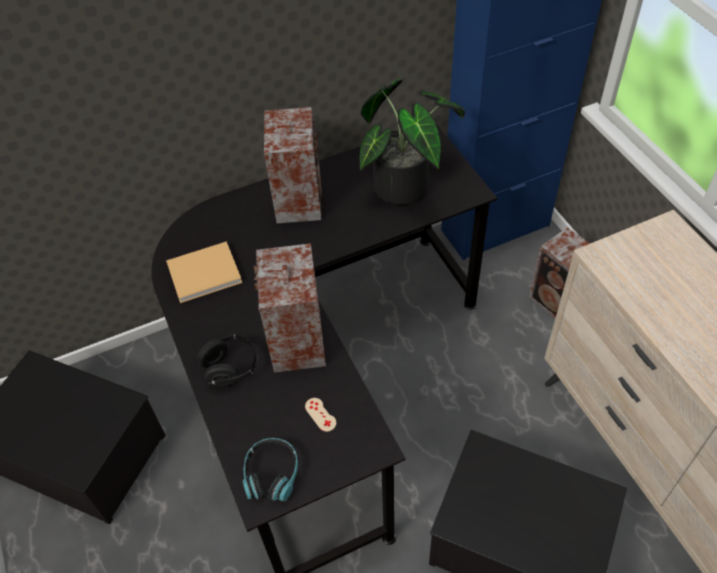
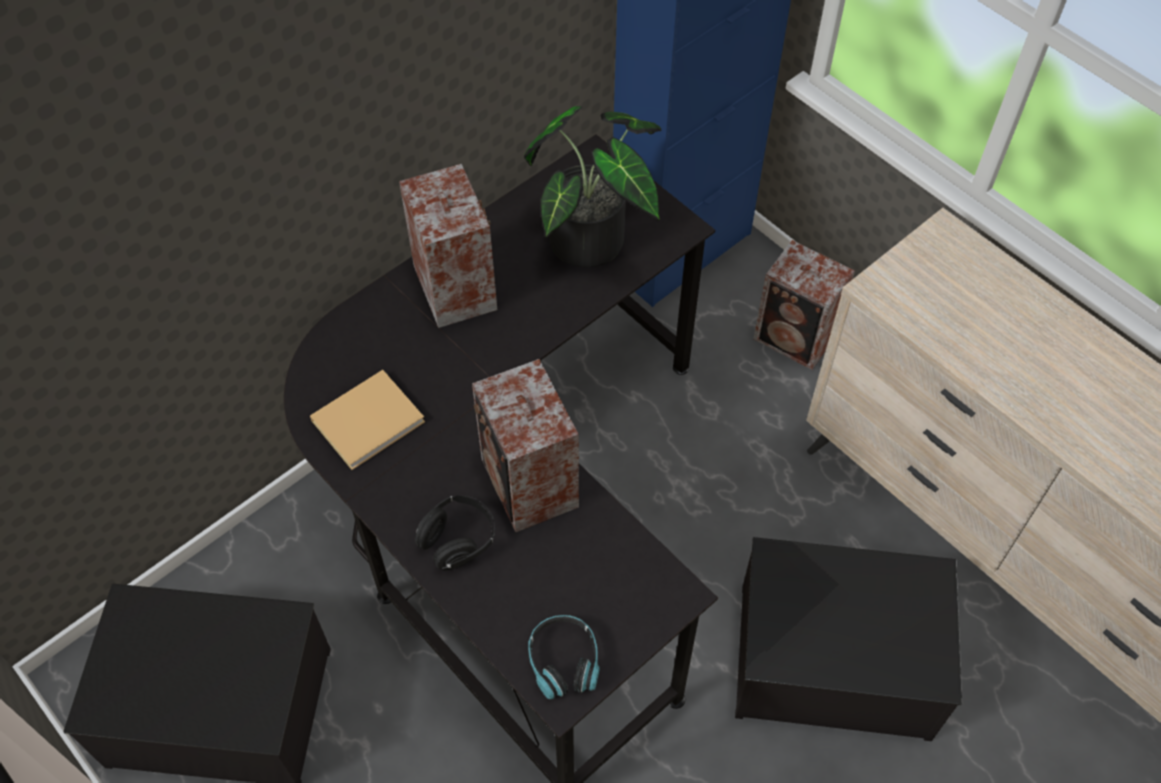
camera: 20 degrees left, 5 degrees up
(320, 414) = (595, 571): beige game controller -> none

